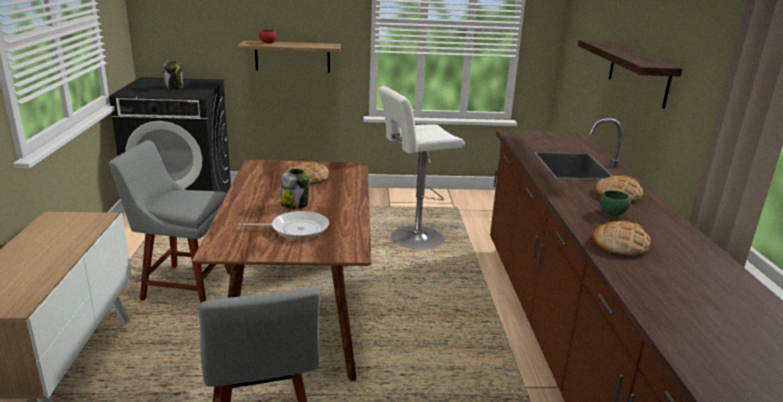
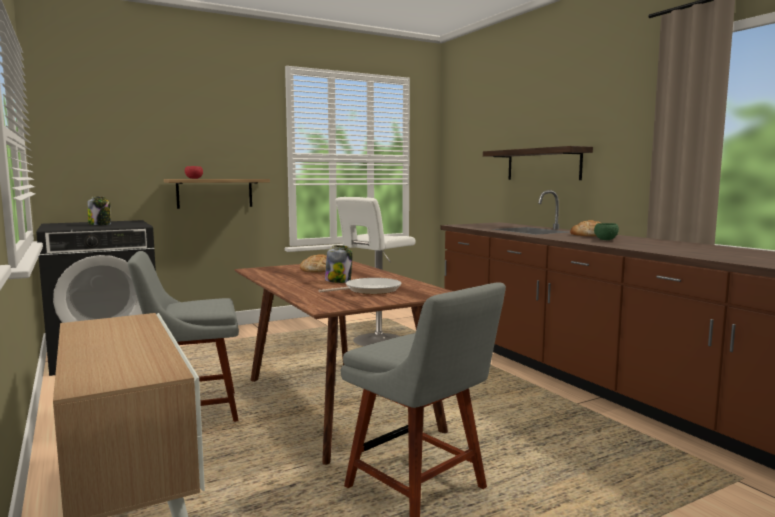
camera: 25 degrees left, 15 degrees down
(619, 244) = (641, 246): bread -> none

